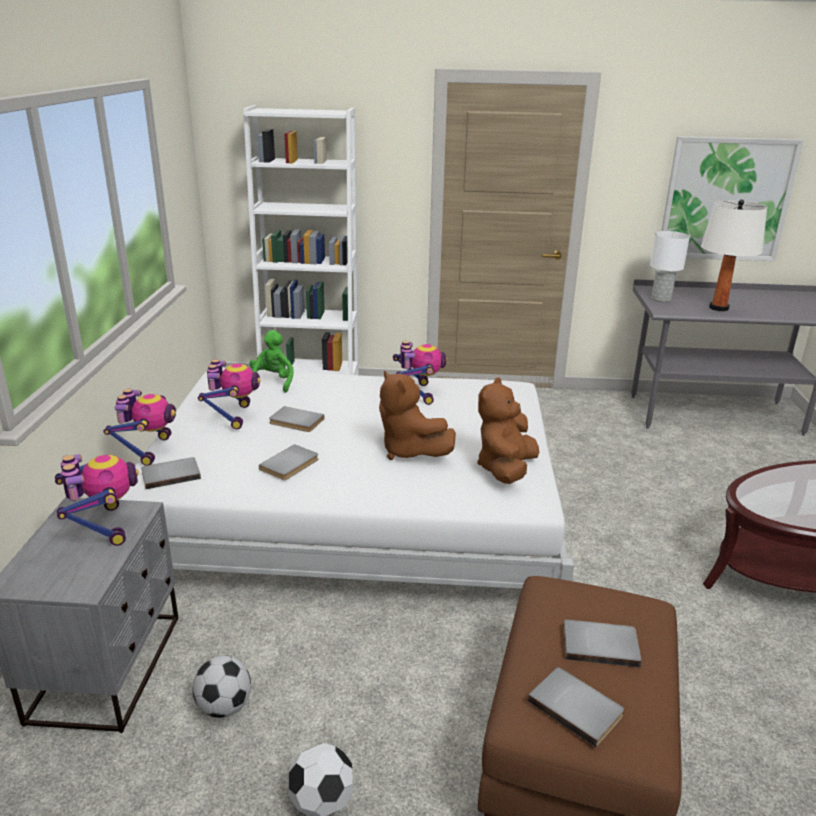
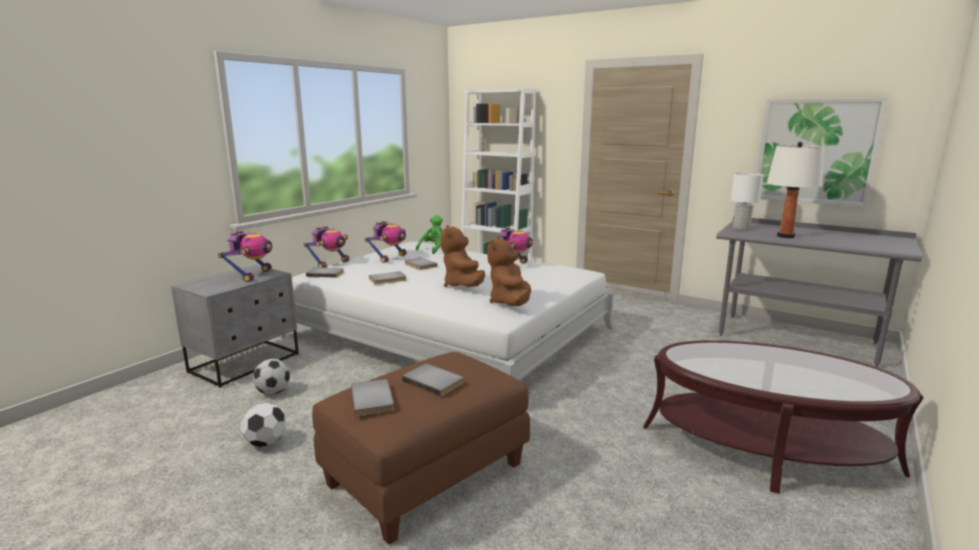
camera: 30 degrees right, 10 degrees down
(505, 469) = (510, 303): brown plush toy -> brown plush toy turned 45 degrees counterclockwise

